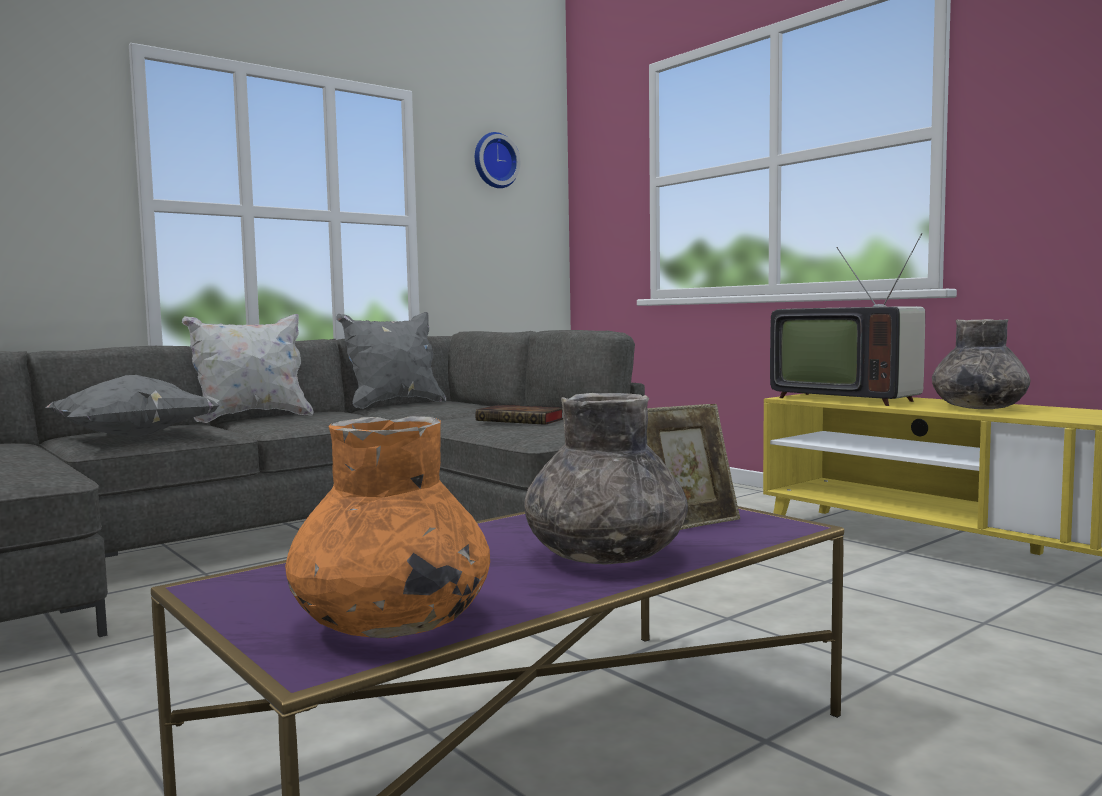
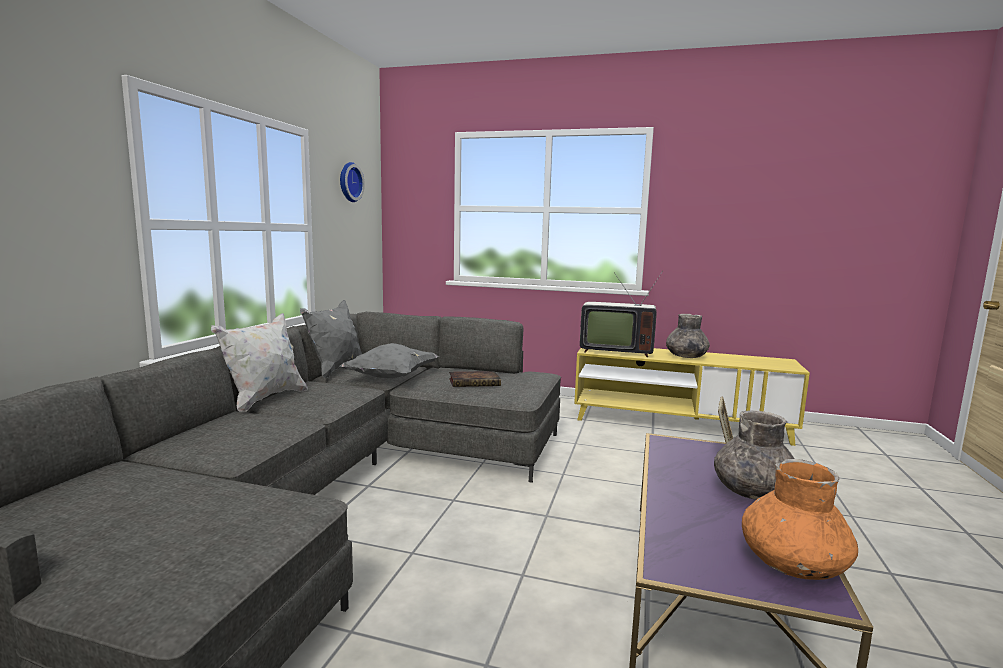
camera: 35 degrees left, 5 degrees up
(133, 437) = (233, 439): grey pillow -> grey pillow (391, 378)

